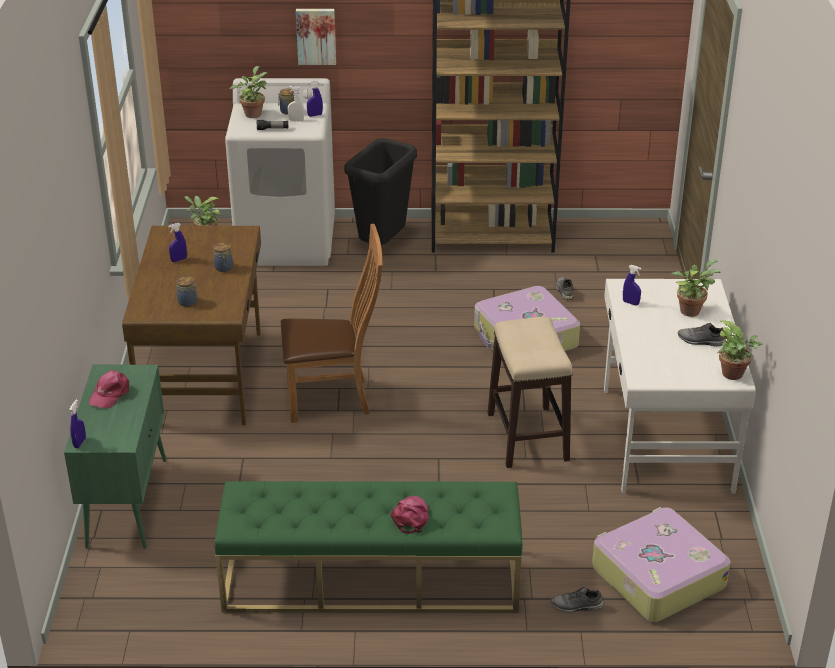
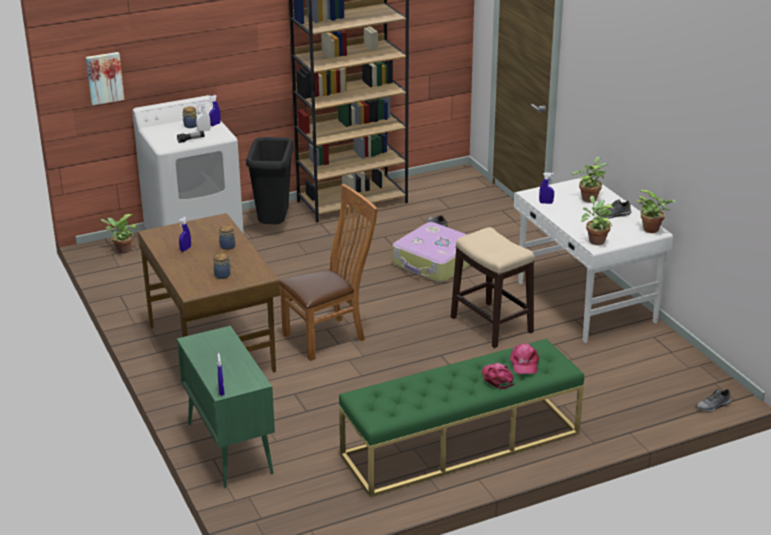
camera: 25 degrees left, 5 degrees down
(110, 394) = (212, 354): pink cap -> pink cap (524, 363)
(253, 113) = (163, 132): potted plant -> potted plant (595, 240)
(316, 36) = (197, 60): picture -> picture (104, 77)
(576, 606) = (614, 419): grey shoe -> grey shoe (713, 406)
(656, 576) = (649, 386): suitcase -> none

